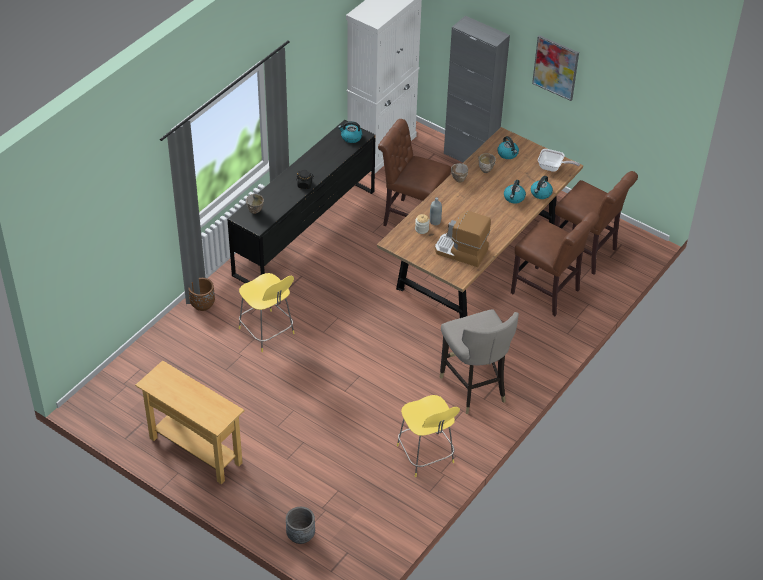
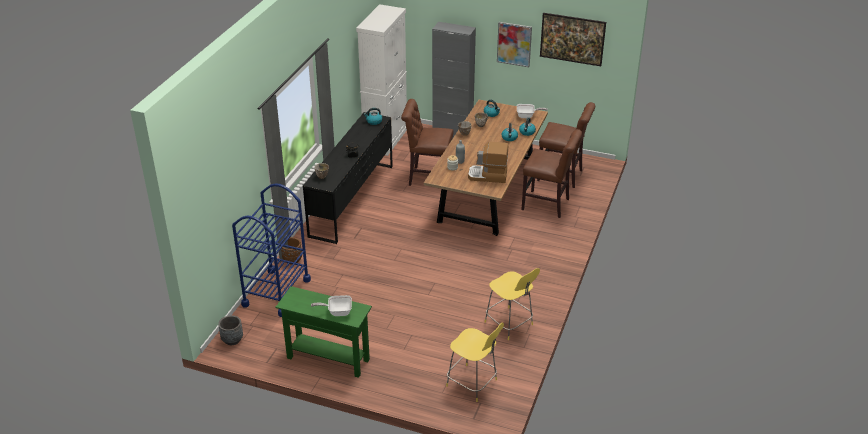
camera: 15 degrees left, 10 degrees down
(168, 346) = (276, 292): none -> blue cart
(195, 450) = (328, 359): beige console table -> green console table
(201, 409) = (337, 312): none -> frying pan
(267, 332) = (351, 268): yellow stool -> yellow stool (473, 384)
(300, 535) = (438, 399): grey planter -> grey planter (232, 340)
(474, 389) = (524, 274): grey stool -> none
(625, 94) = (571, 50): none -> picture

